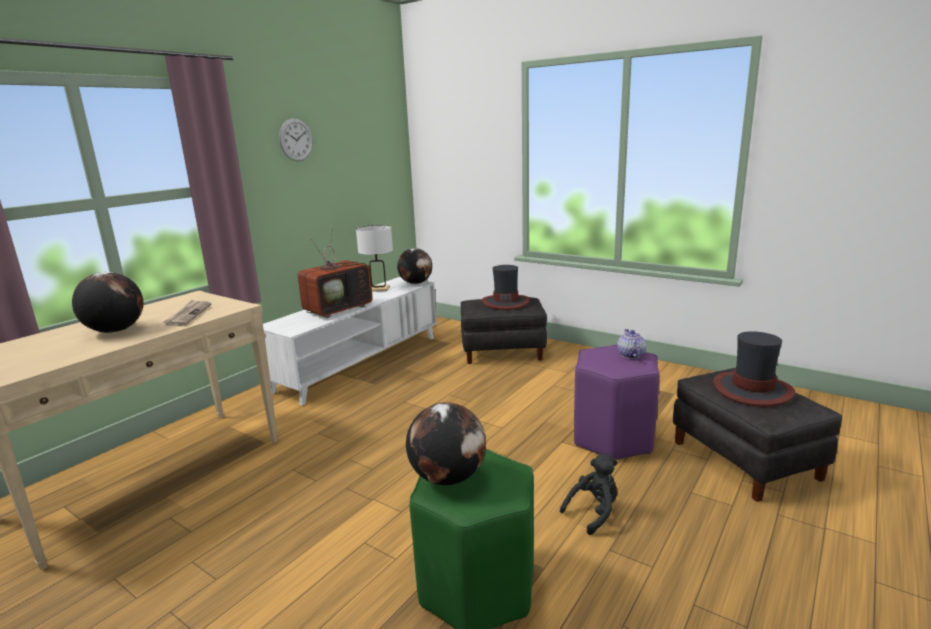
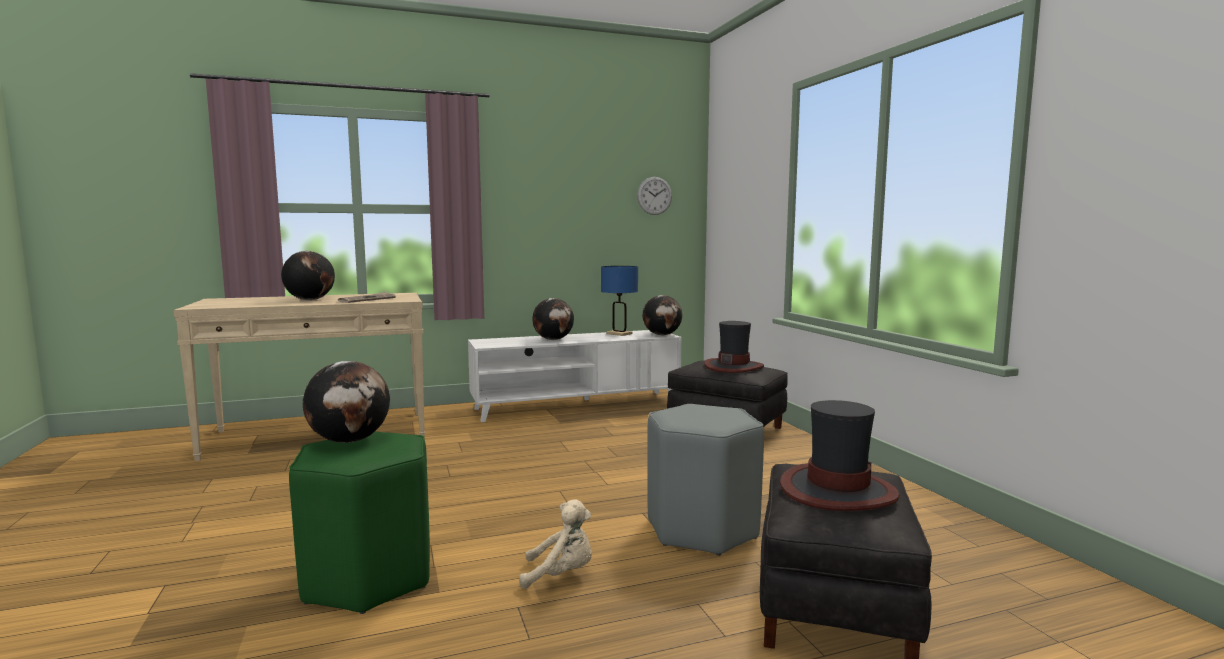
camera: 35 degrees right, 10 degrees down
(296, 140) = (555, 173): wall clock -> wall clock (654, 195)
(339, 308) = (553, 339): television -> globe
(379, 289) = (619, 334): white table lamp -> blue table lamp
(594, 512) = (561, 575): black plush toy -> beige plush toy
(612, 438) = (701, 529): purple stool -> grey stool
(630, 355) = (726, 416): teapot -> none

